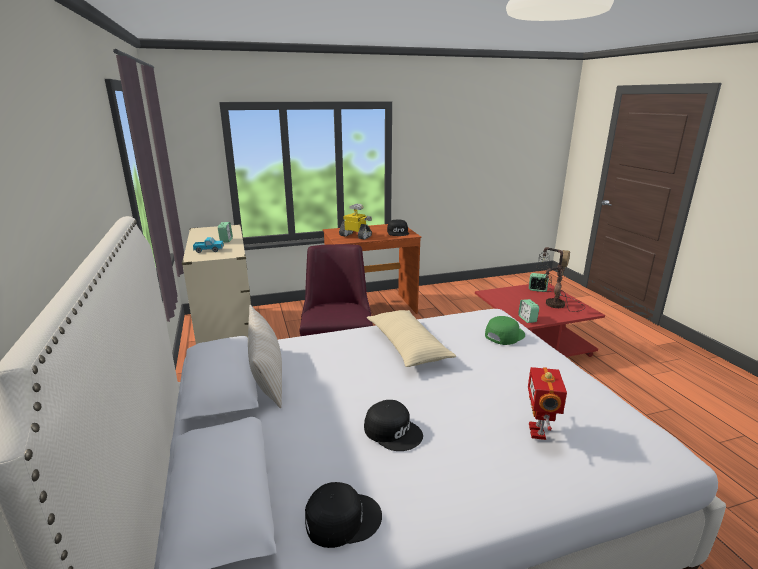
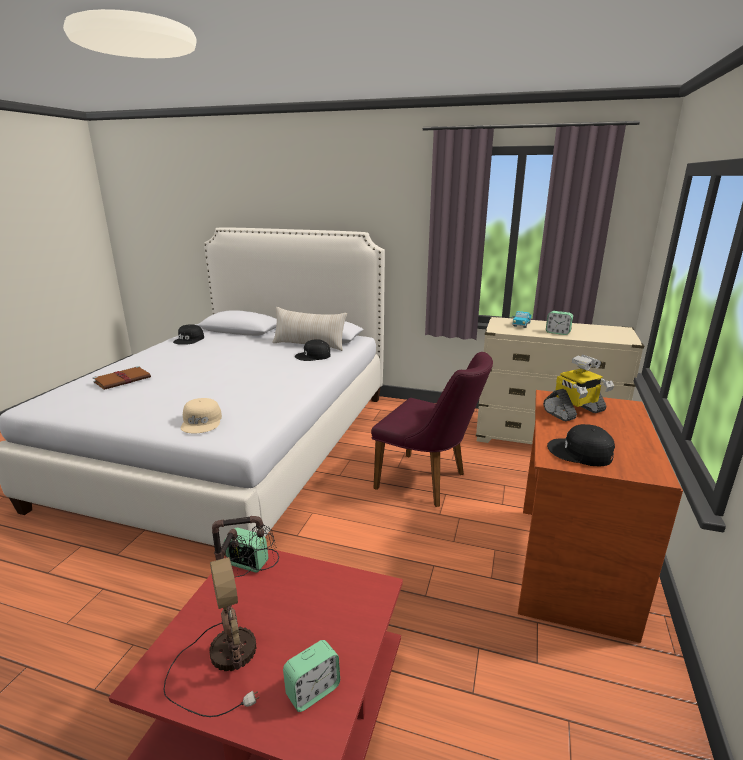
camera: 125 degrees right, 0 degrees up
(393, 431) = (205, 356): black cap -> black cap (313, 356)
(407, 346) = (266, 383): beige pillow -> none
(504, 335) = (202, 422): green cap -> beige cap
(539, 432) = (123, 380): toy robot -> brown book

